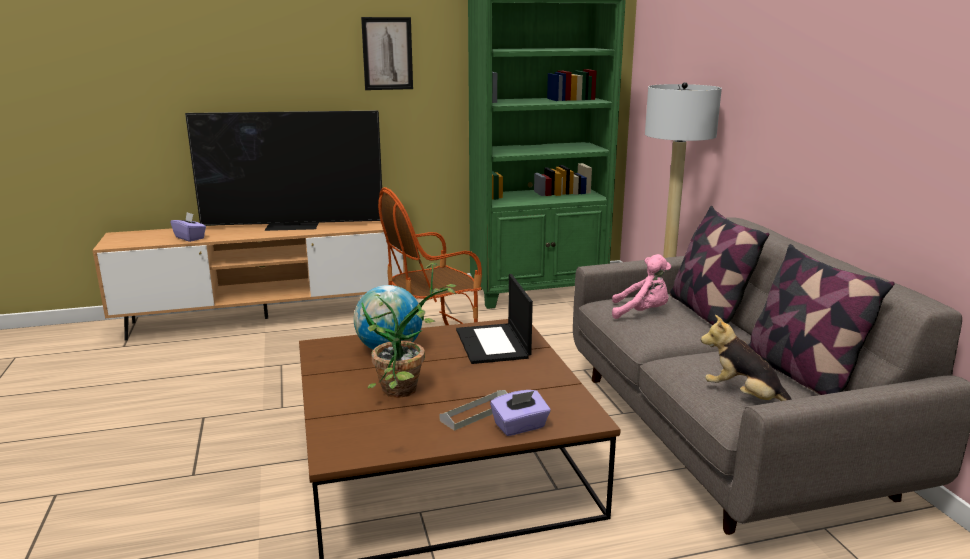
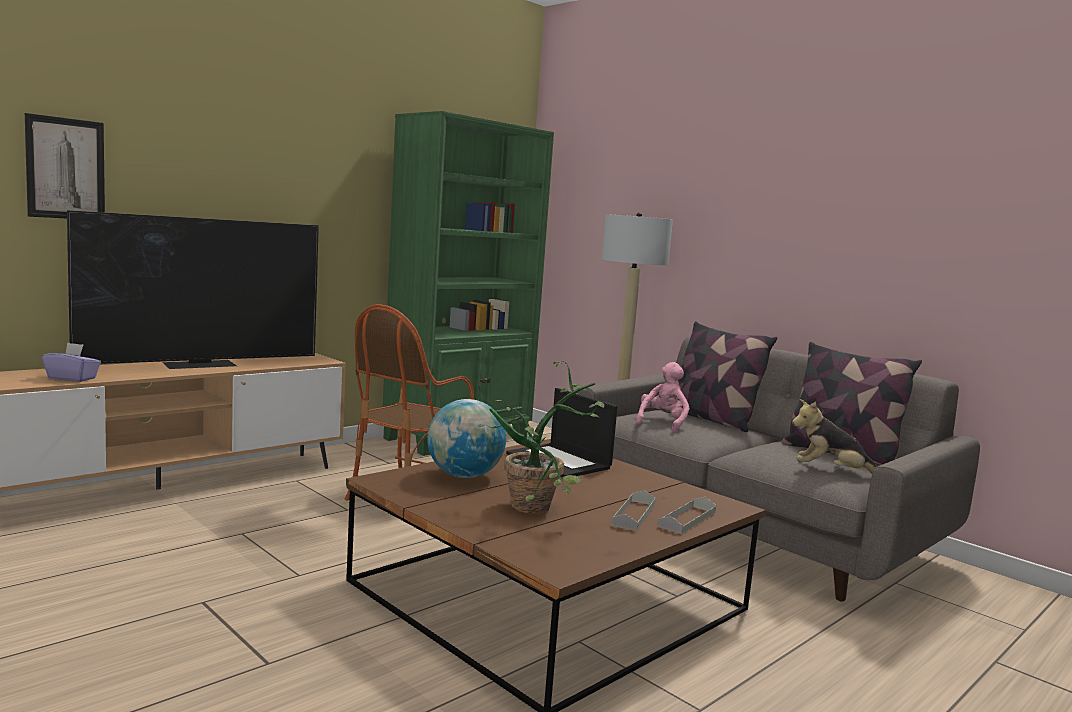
camera: 30 degrees left, 10 degrees down
(387, 53) = (310, 165): picture -> picture (65, 168)
(520, 426) = (687, 519): purple tissue box -> grey tray
(642, 313) = (663, 423): pink plush toy -> pink plush toy turned 45 degrees counterclockwise

